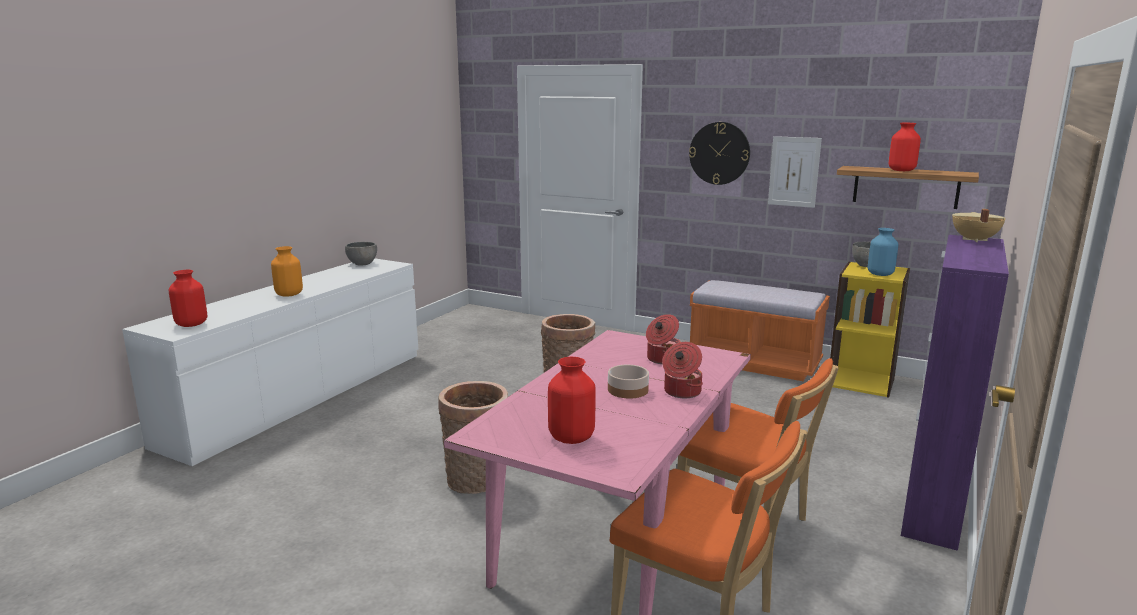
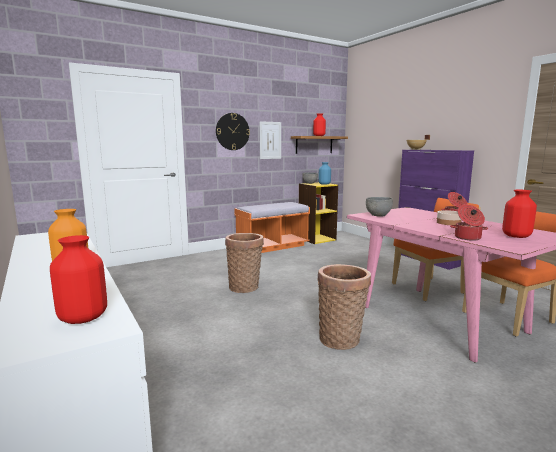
camera: 60 degrees left, 5 degrees down
(362, 264) = (35, 238): grey bowl -> grey bowl (378, 215)
(662, 359) = (405, 214): cooking pot -> cooking pot (467, 238)

